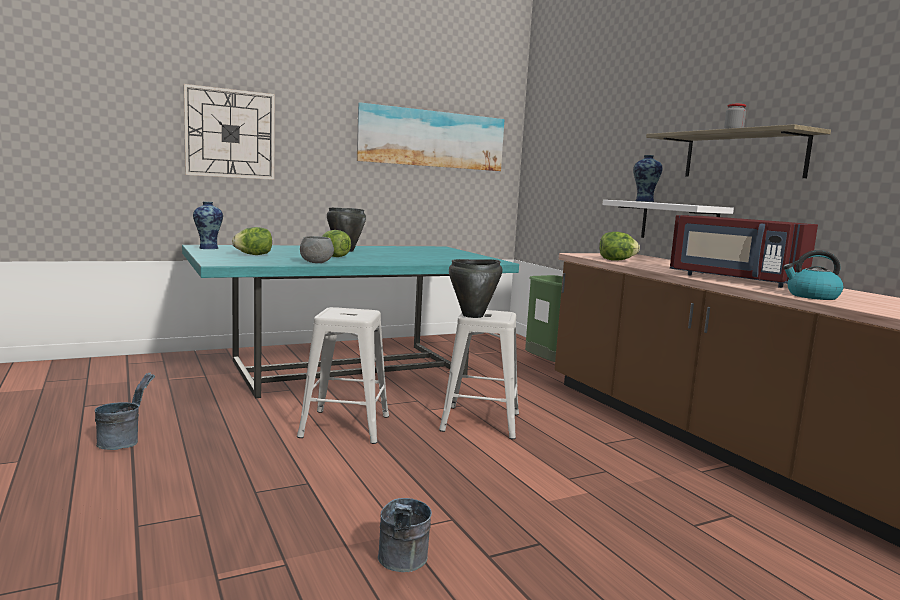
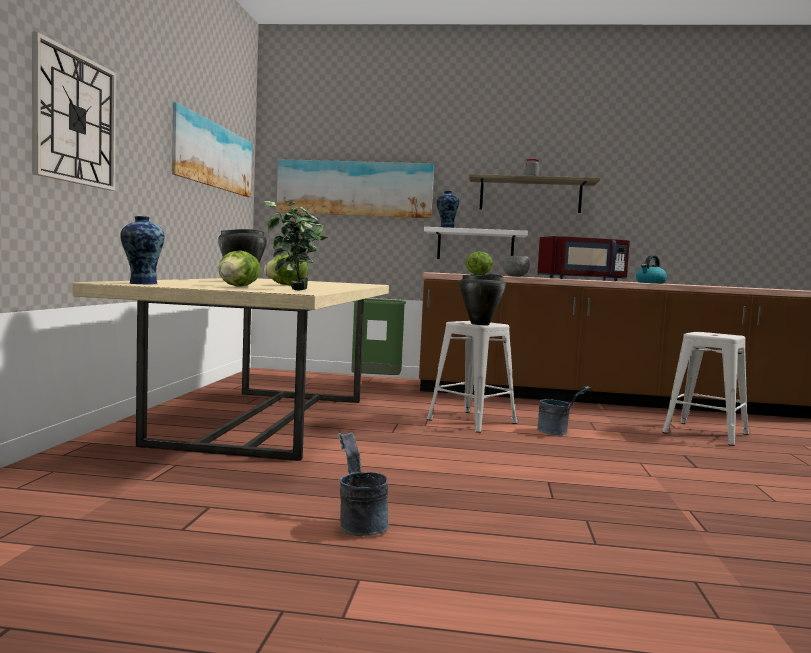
camera: 55 degrees left, 5 degrees down
(251, 261) = (294, 290): none -> potted plant
(316, 262) = (330, 289): grey bowl -> grey bowl (515, 276)
(345, 426) = (431, 450): white stool -> white stool (705, 433)
(346, 369) = (264, 421): turquoise dining table -> beige dining table
(402, 563) = (699, 484): grey bucket -> grey bucket (558, 433)
(582, 157) = (354, 188): none -> picture

